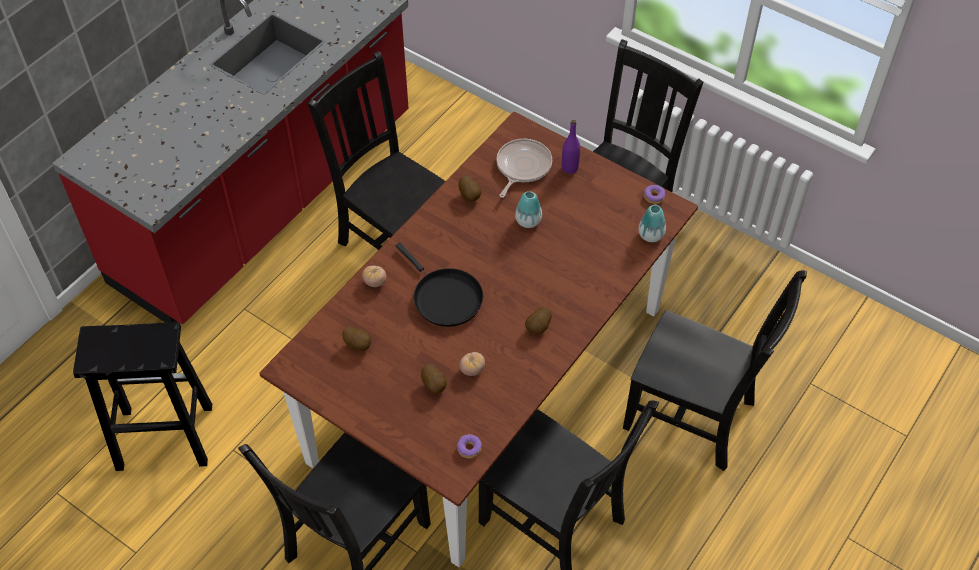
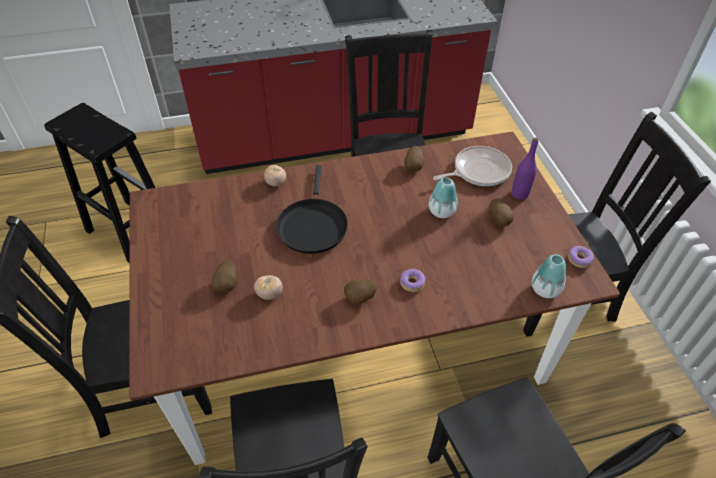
camera: 40 degrees right, 5 degrees down
(358, 345) = (212, 217): potato -> potato (499, 221)
(469, 449) = (192, 356): donut -> donut (412, 283)

